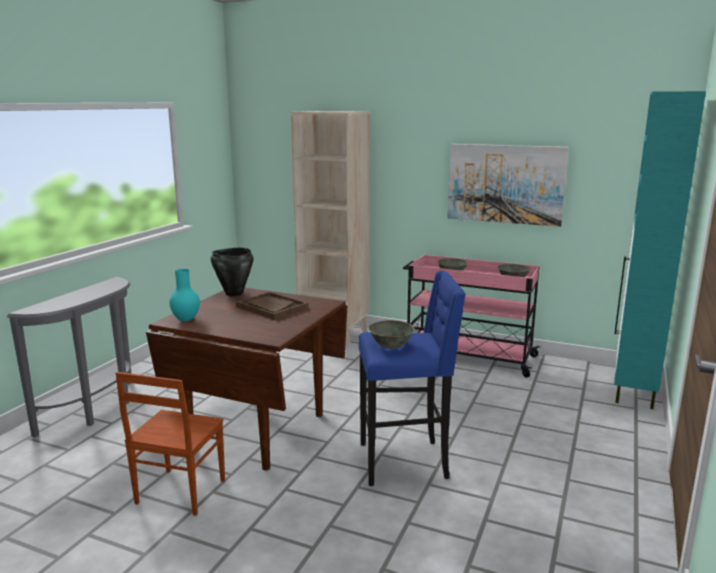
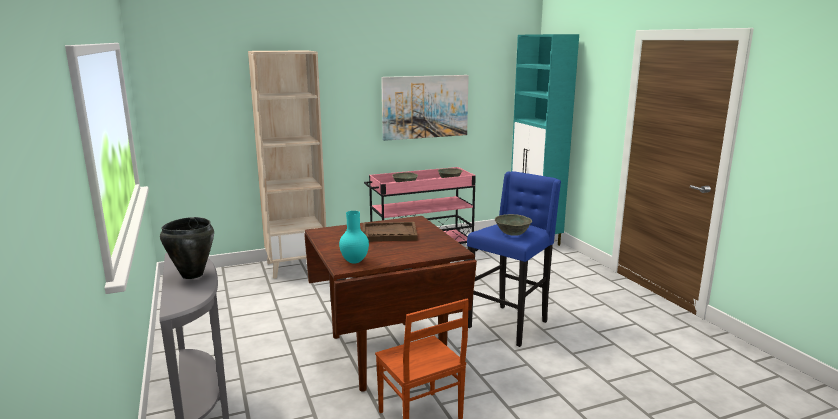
camera: 45 degrees left, 0 degrees up
(233, 294) = (328, 234): black cooking pot -> black cooking pot (192, 275)

